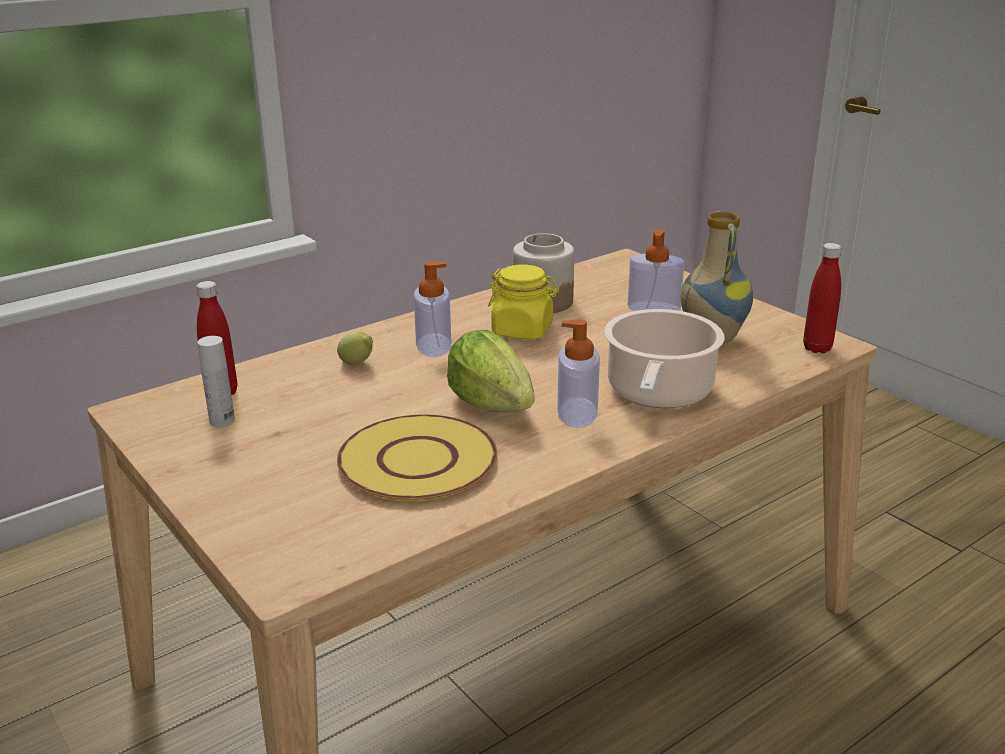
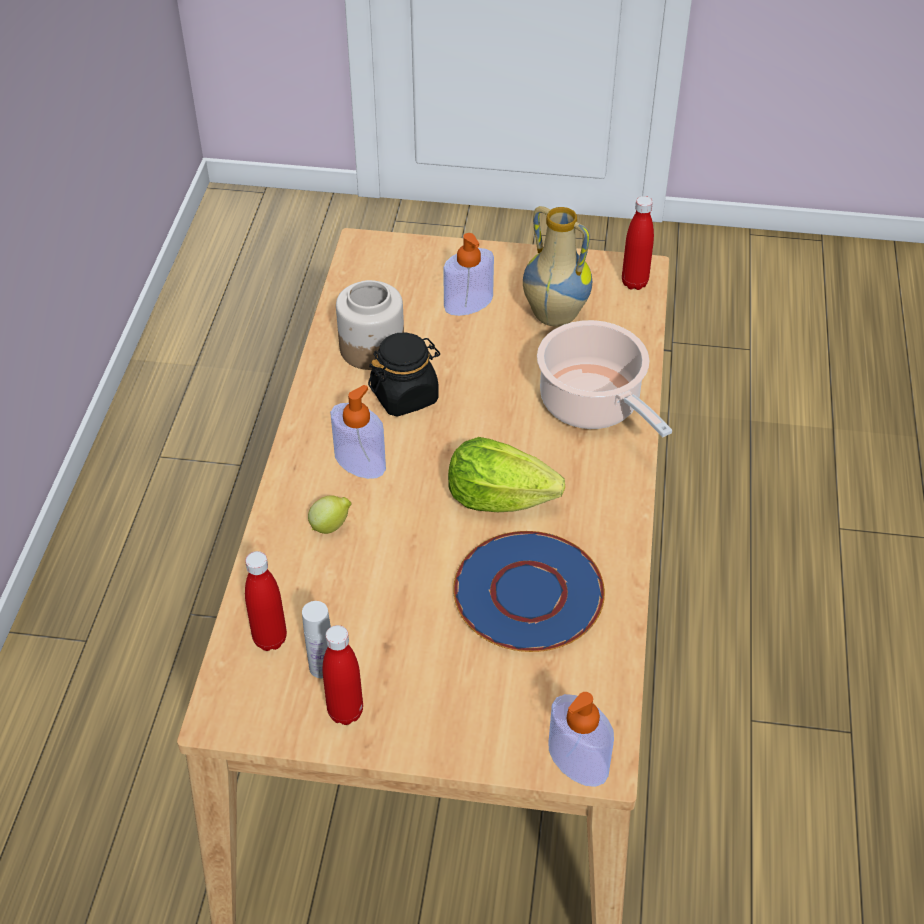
camera: 45 degrees left, 20 degrees up
(191, 448) = (345, 712): none -> red bottle
(416, 461) = (528, 594): yellow plate -> blue plate
(523, 330) = (405, 396): yellow jar -> black jar
(577, 412) = (567, 465): soap dispenser -> soap dispenser (578, 760)

